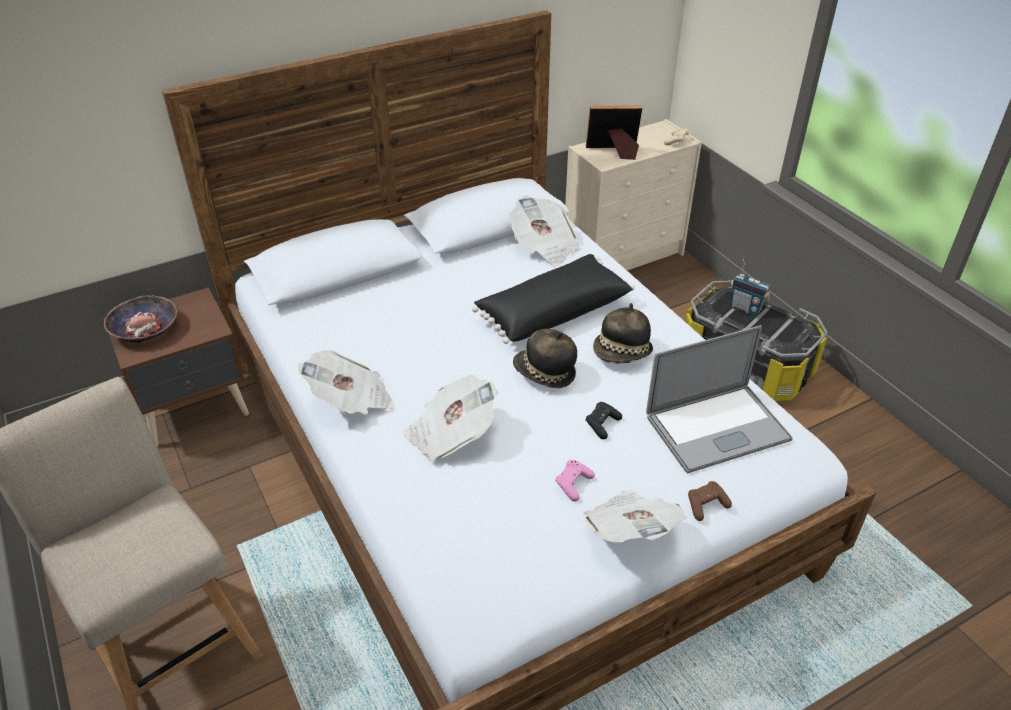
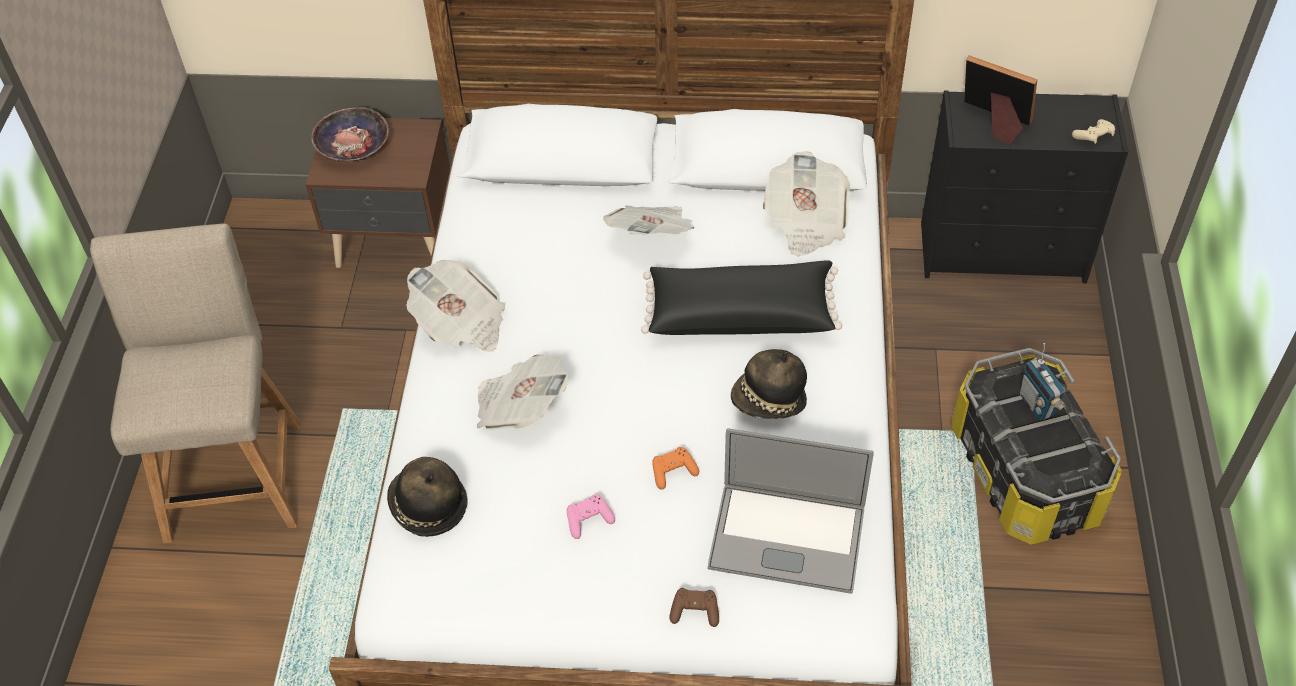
camera: 35 degrees right, 10 degrees up
(544, 373) = (666, 385): hat -> hat (427, 506)
(602, 425) = (673, 472): black game controller -> orange game controller
(624, 256) = (1004, 252): beige dresser -> black dresser
(630, 531) = (599, 596): newspaper -> newspaper (652, 236)

